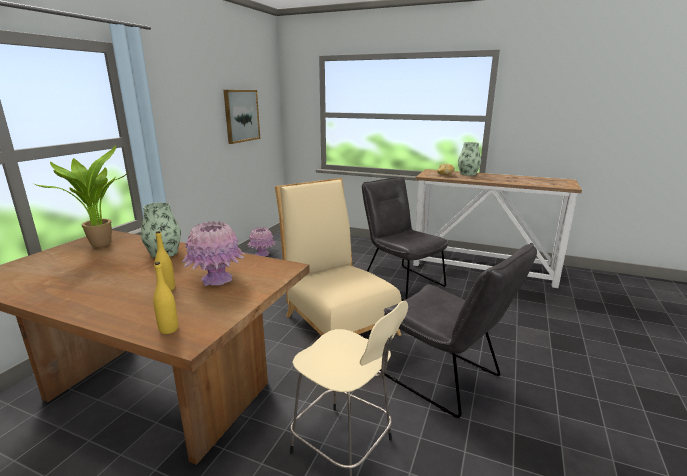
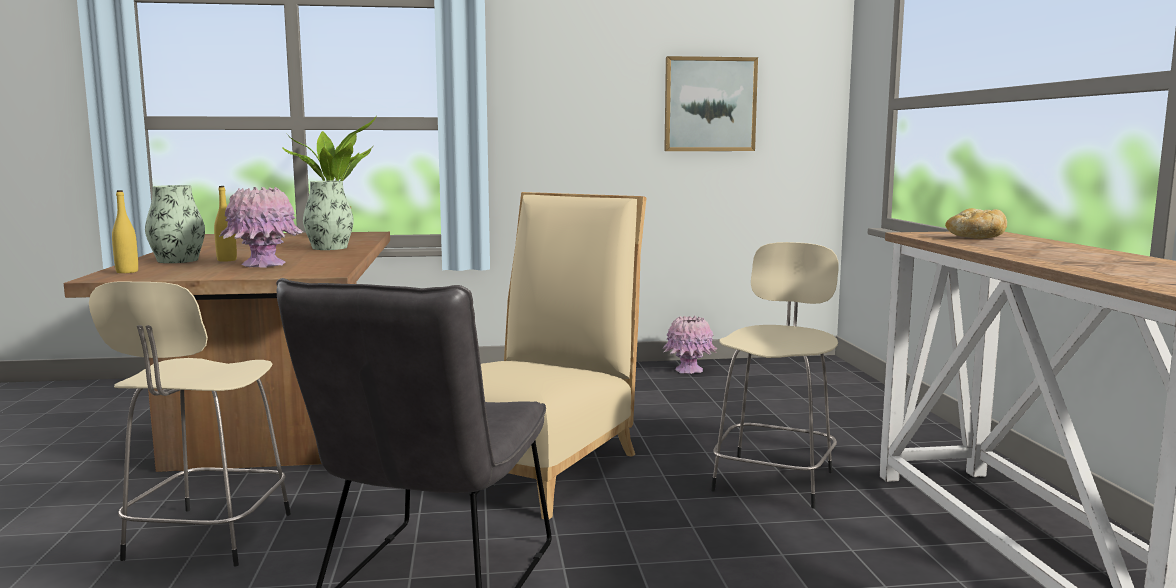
camera: 60 degrees right, 10 degrees down
(400, 281) = (774, 479): grey chair -> beige stool
(468, 174) = (1045, 244): vase -> vase (178, 260)

